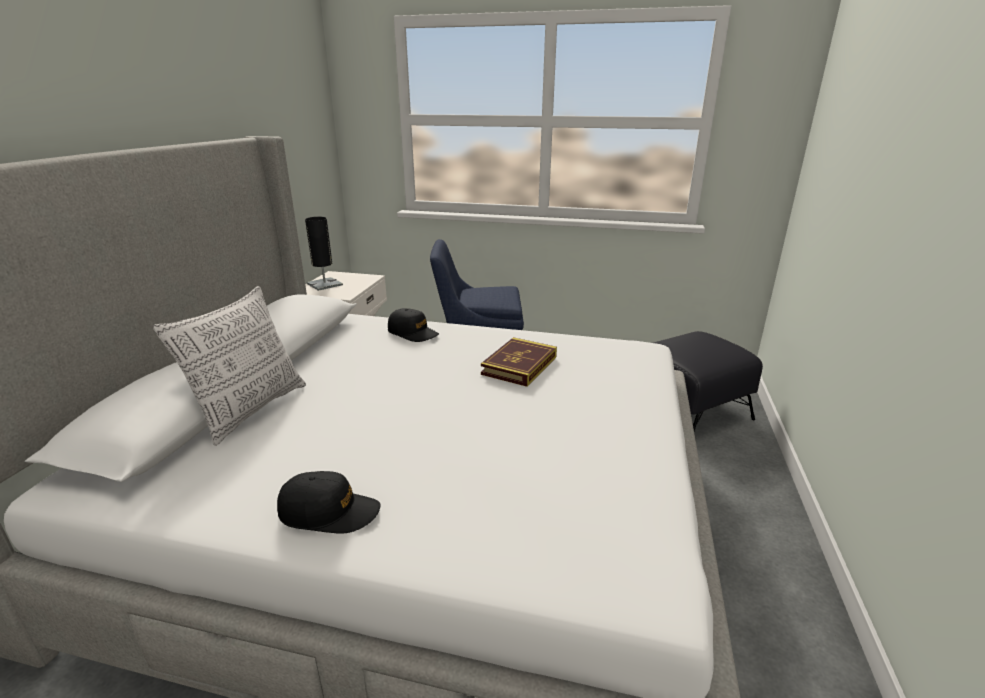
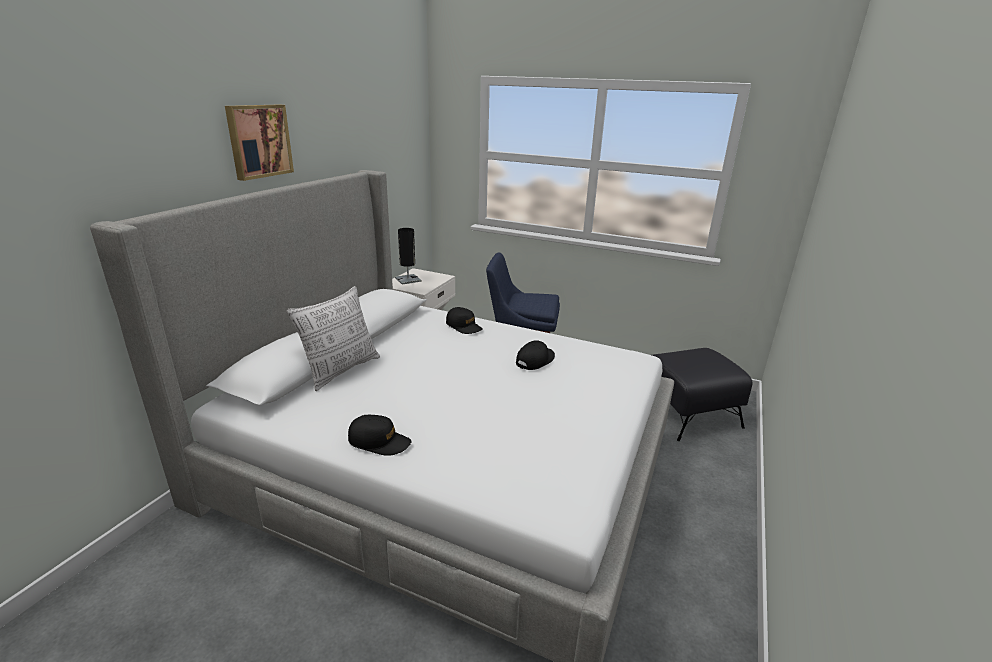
camera: 10 degrees right, 0 degrees up
(79, 77) = (258, 141): none -> picture
(519, 365) = (535, 360): book -> black cap

